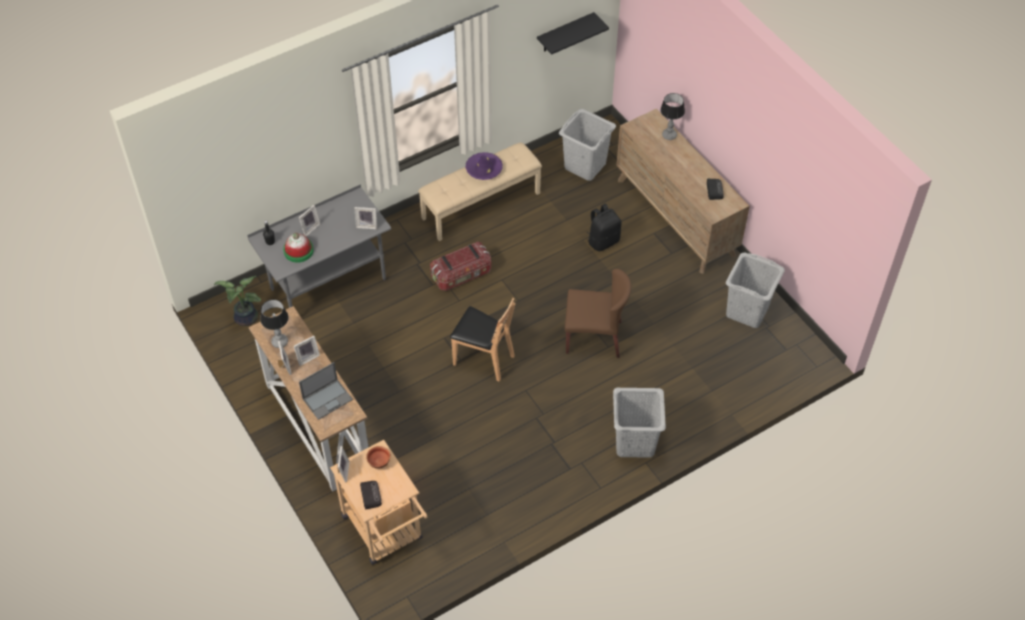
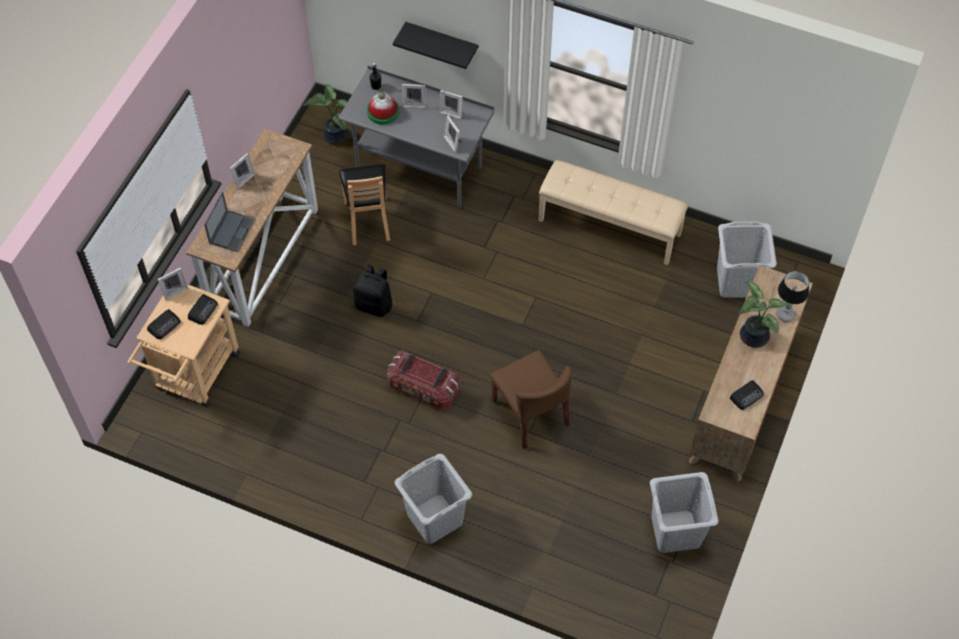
camera: 55 degrees right, 5 degrees up
(280, 341) = (266, 159): table lamp -> none
(307, 357) = (264, 188): picture frame -> picture frame (452, 112)
(328, 399) = (232, 230): laptop -> laptop turned 90 degrees counterclockwise
(379, 462) = (203, 310): bowl -> radio
(462, 275) = (514, 262): storage box -> storage box (423, 388)
(483, 359) = (432, 338): brown chair -> brown chair (368, 220)
(484, 169) = (622, 194): purple hat -> none
(565, 33) = (784, 134): black shelf -> black shelf (442, 42)
(603, 241) = (655, 352): black backpack -> black backpack (374, 304)
(671, 161) = (752, 336): none -> potted plant

